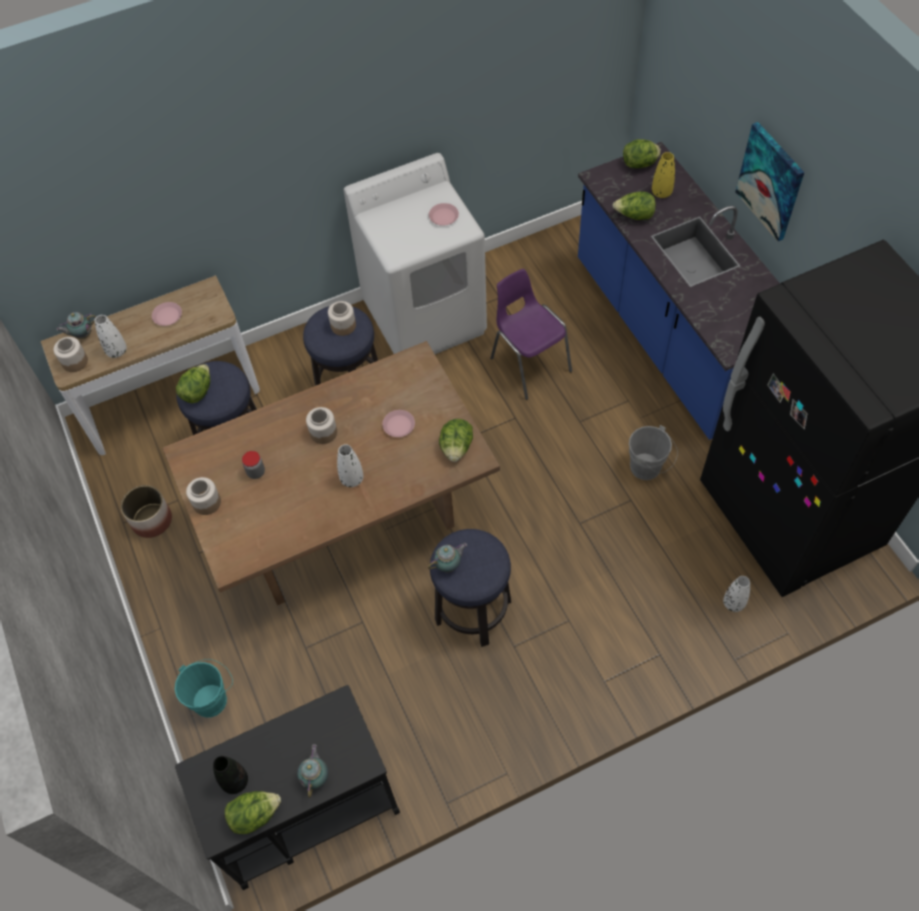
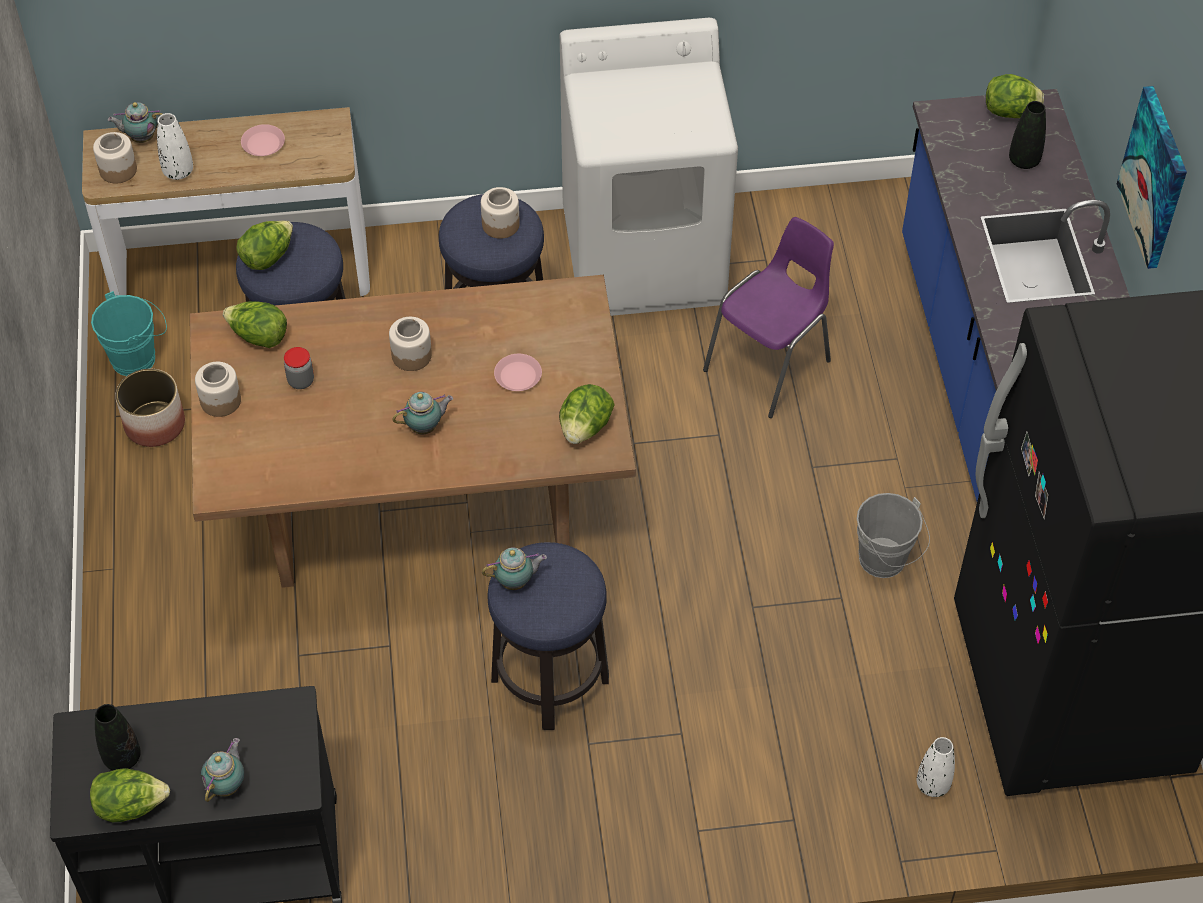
camera: 15 degrees right, 5 degrees down
(213, 698) = (149, 682): turquoise bucket -> turquoise bucket (138, 357)
(352, 479) = (425, 427): white vase -> teapot
(443, 217) = (688, 109): pink plate -> none
(529, 363) = (770, 365): purple chair -> purple chair turned 60 degrees clockwise
(634, 216) = (969, 182): lettuce -> lettuce (258, 337)
(661, 193) = (1024, 161): yellow vase -> black vase

